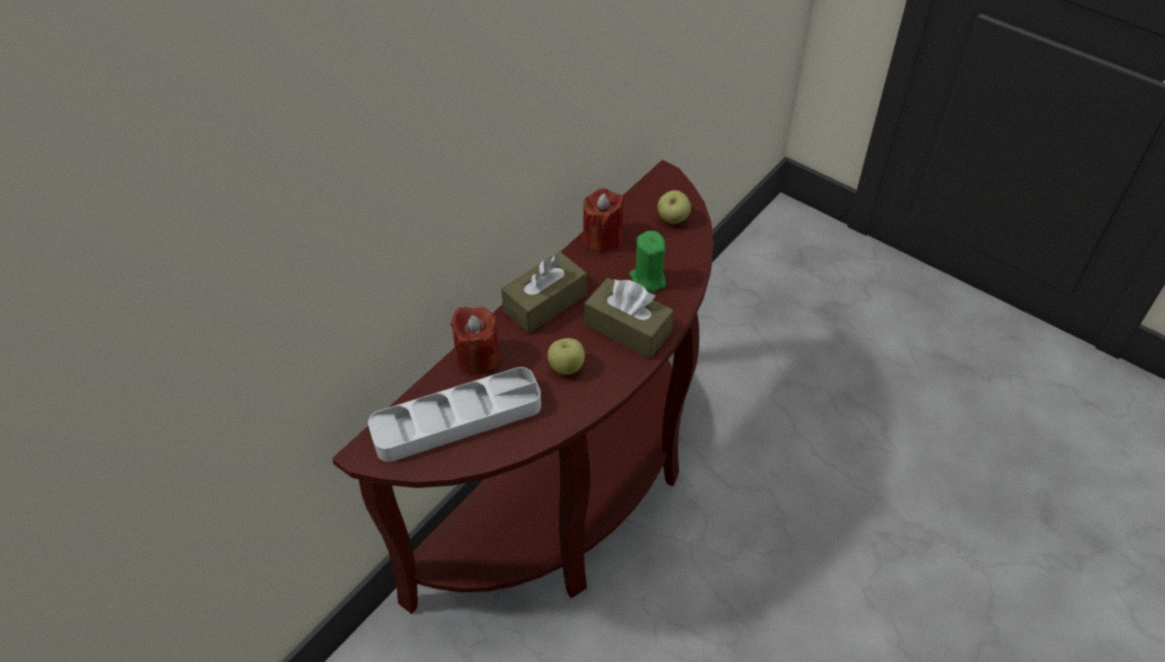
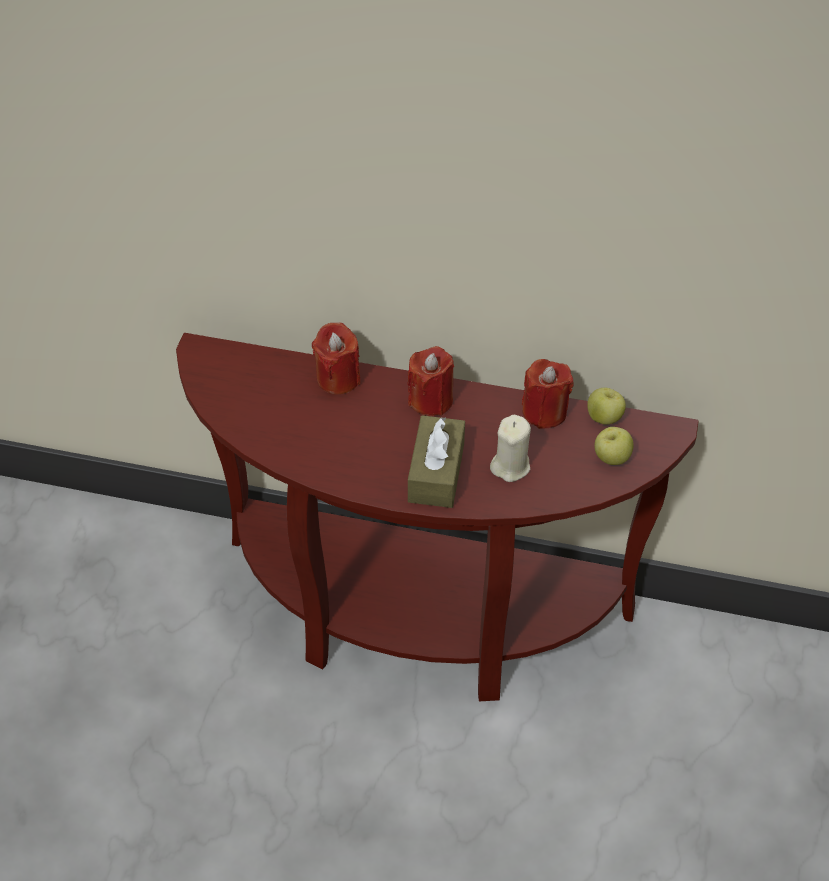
camera: 65 degrees right, 0 degrees up
(457, 420) = (261, 392): grey tray -> none
(545, 303) = (431, 400): brown tissue box -> red candle
(566, 367) = (361, 444): apple -> apple (604, 418)
(647, 280) = (510, 466): green candle -> beige candle

